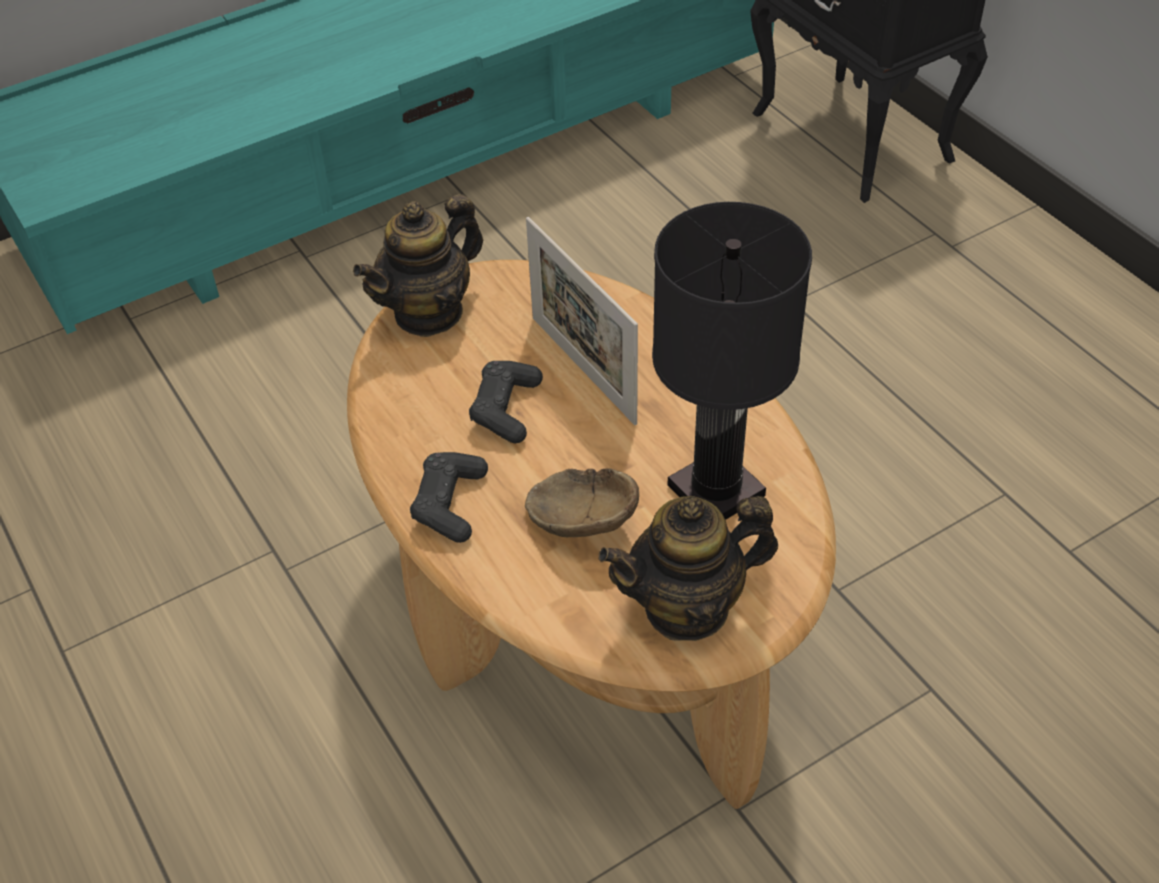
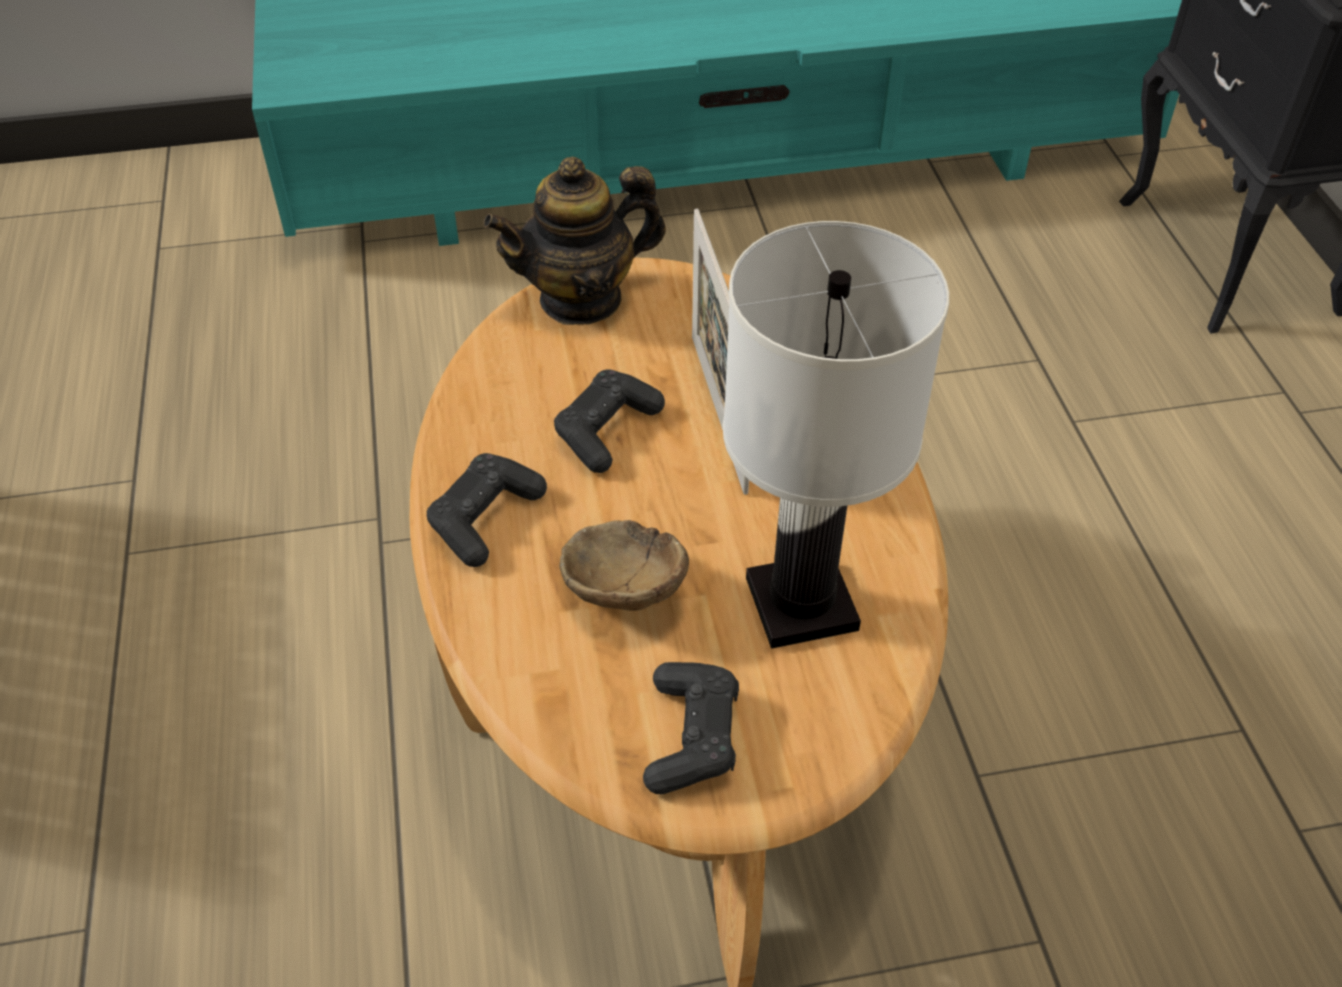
camera: 20 degrees right, 0 degrees up
(687, 607) = (692, 737): teapot -> black game controller
(717, 490) = (803, 605): black table lamp -> white table lamp

